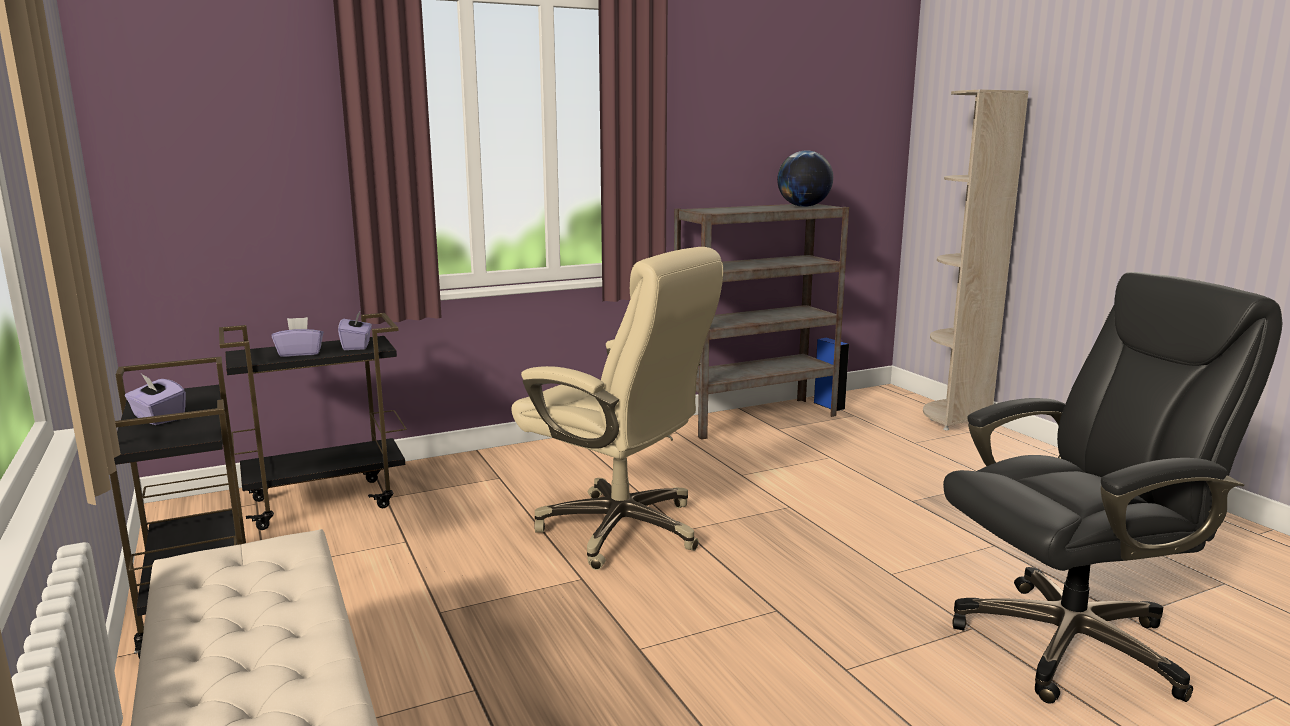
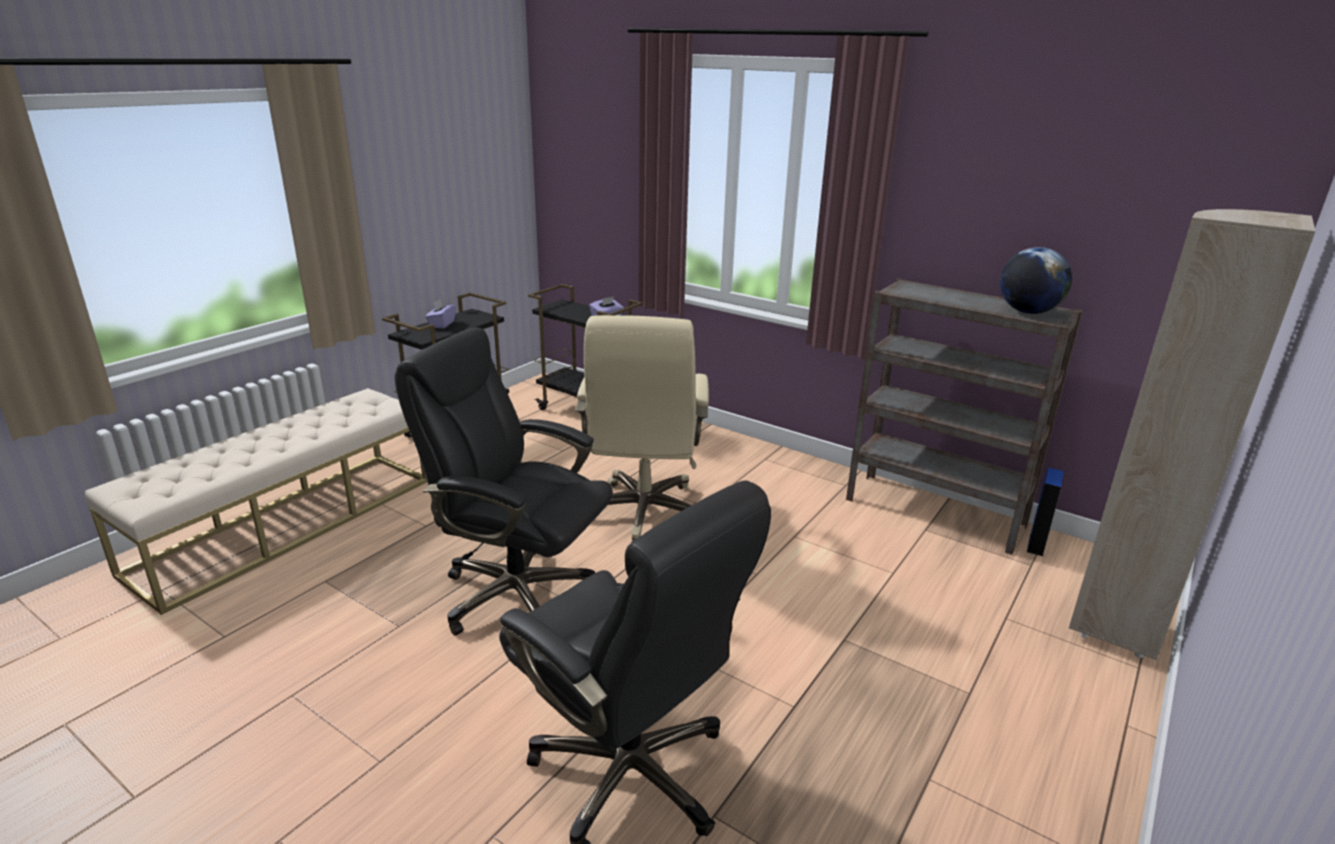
camera: 60 degrees right, 10 degrees up
(300, 353) = (576, 313): purple tissue box -> none
(729, 644) = (520, 596): none -> black office chair

